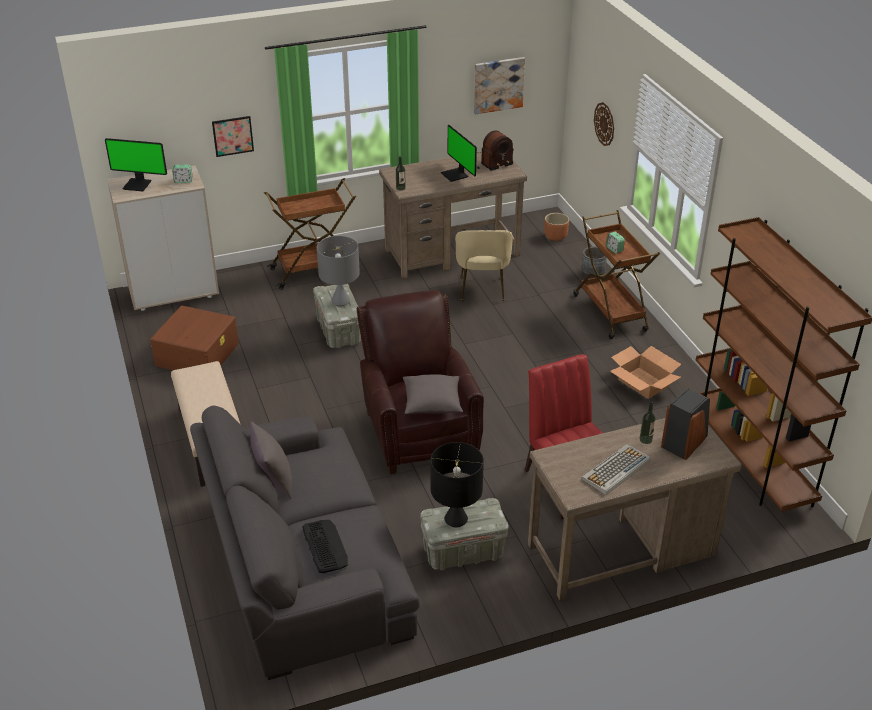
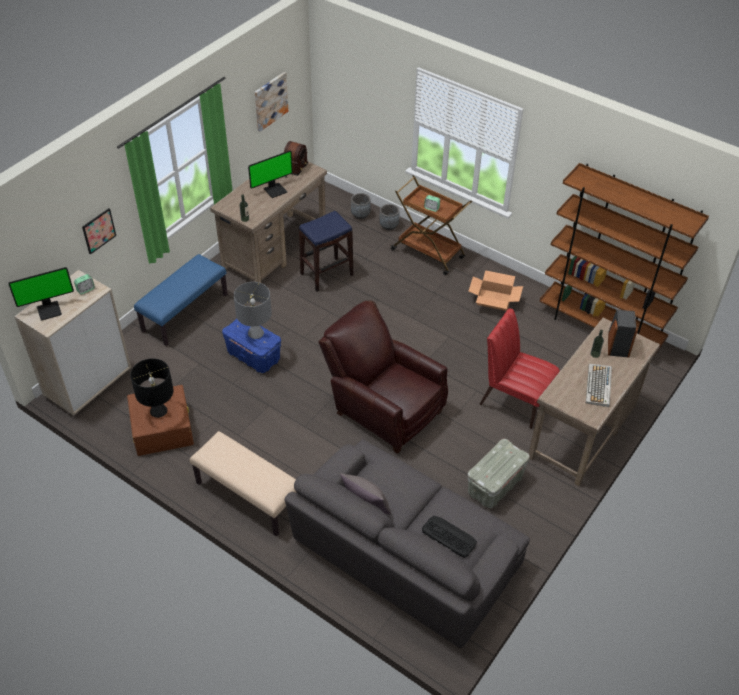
camera: 35 degrees left, 10 degrees up
(314, 272) = (185, 312): brown cart -> blue bench
(339, 331) = (254, 356): grey storage box -> blue storage box
(432, 404) = (412, 390): grey pillow -> none
(456, 175) = (275, 190): monitor -> monitor turned 60 degrees counterclockwise
(456, 521) = (496, 468): black table lamp -> black table lamp (159, 412)
(482, 292) = (326, 275): beige chair -> stool
(556, 237) = (337, 204): brown planter -> none
(571, 254) = (360, 215): none -> grey planter
(604, 124) = (370, 108): wall clock -> none

